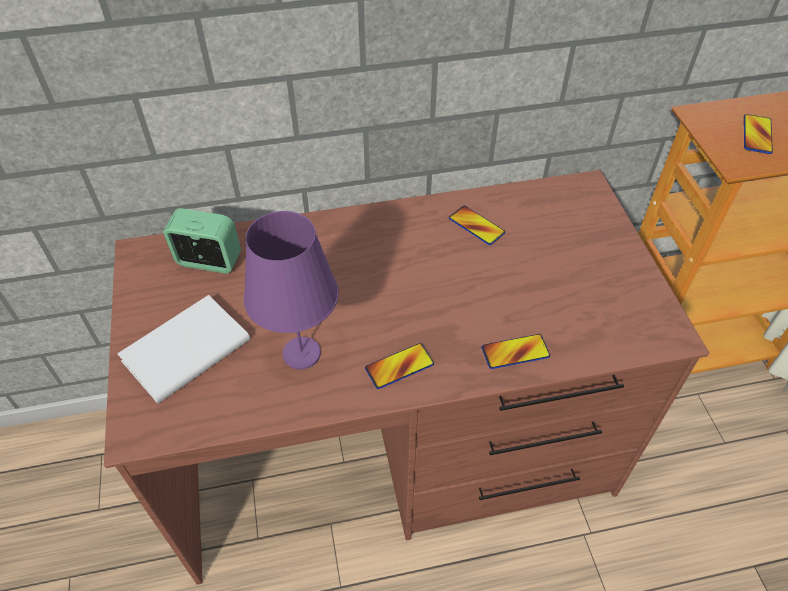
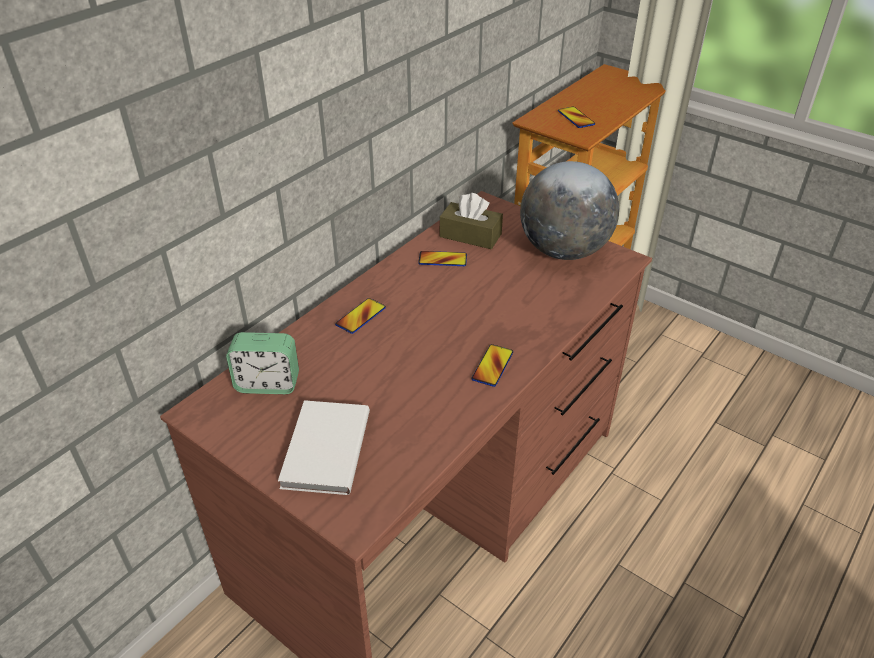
camera: 40 degrees left, 10 degrees down
(209, 261) = (268, 384): alarm clock -> alarm clock turned 150 degrees counterclockwise
(302, 353) = (417, 398): purple table lamp -> none
(515, 352) = (552, 316): phone -> phone (361, 316)
(532, 214) = (470, 235): none -> brown tissue box
(612, 286) = (563, 251): none -> globe

